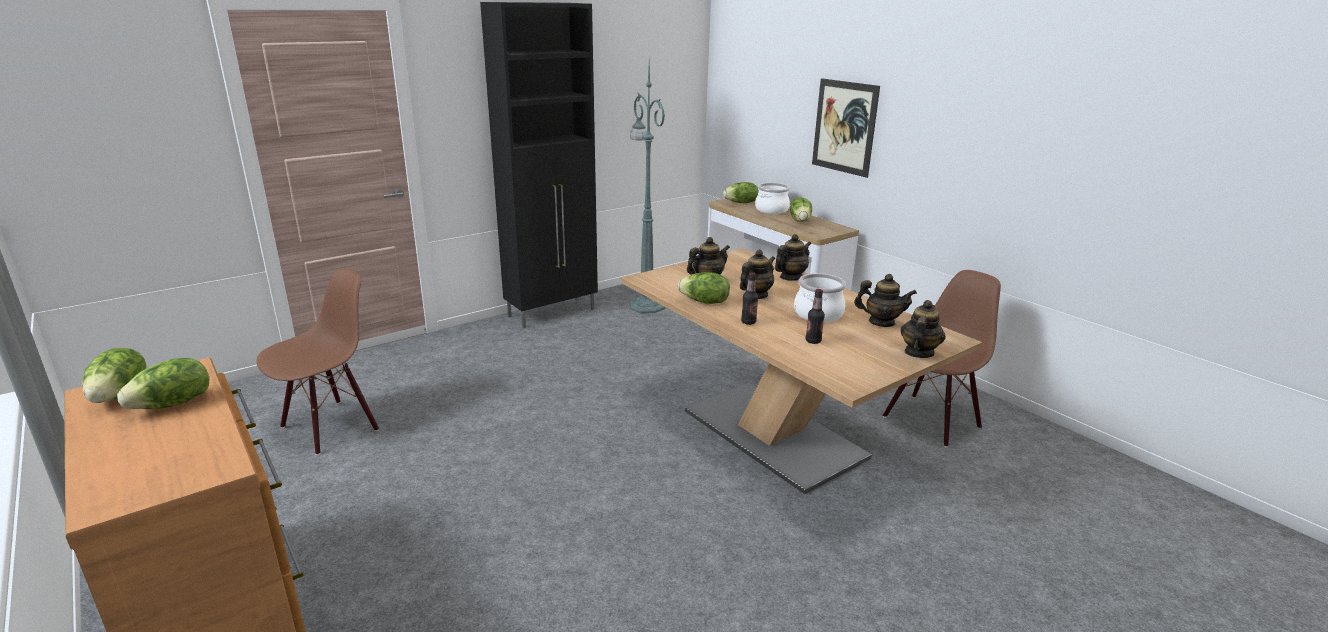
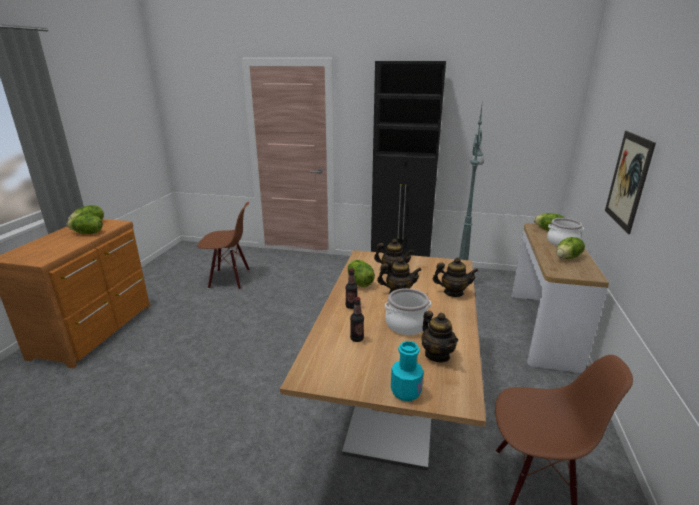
camera: 50 degrees right, 0 degrees up
(918, 352) = (406, 391): teapot -> turquoise bottle

